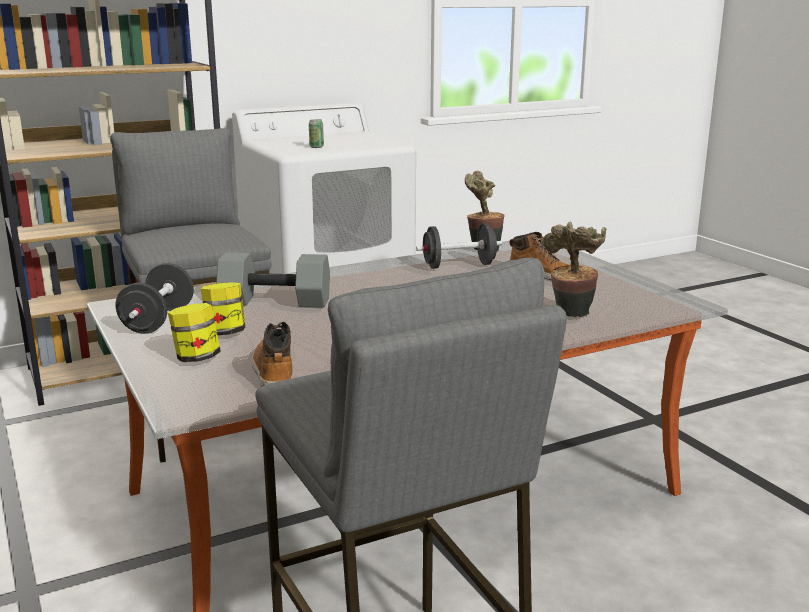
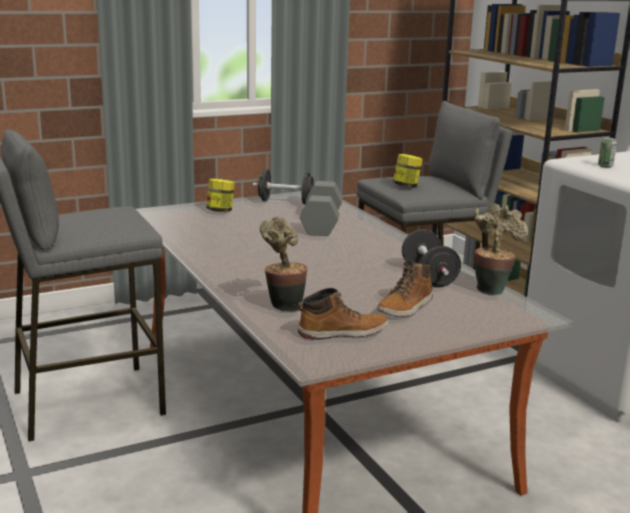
camera: 90 degrees right, 0 degrees up
(225, 332) = (261, 215): jar -> jar (406, 186)
(273, 372) = (193, 225): boot -> boot (342, 332)

